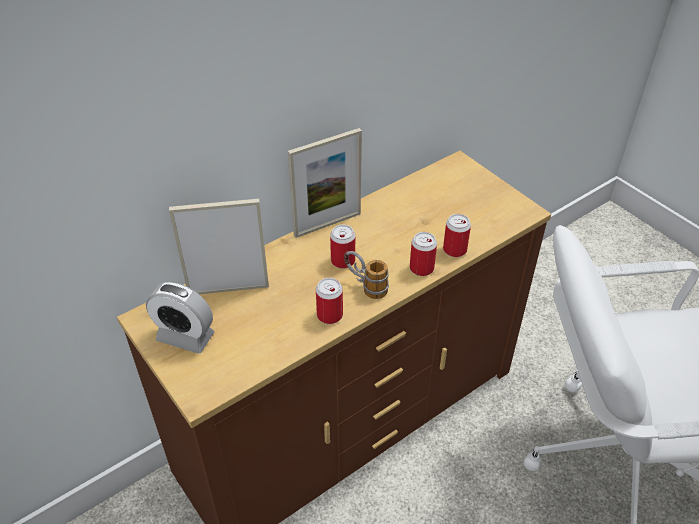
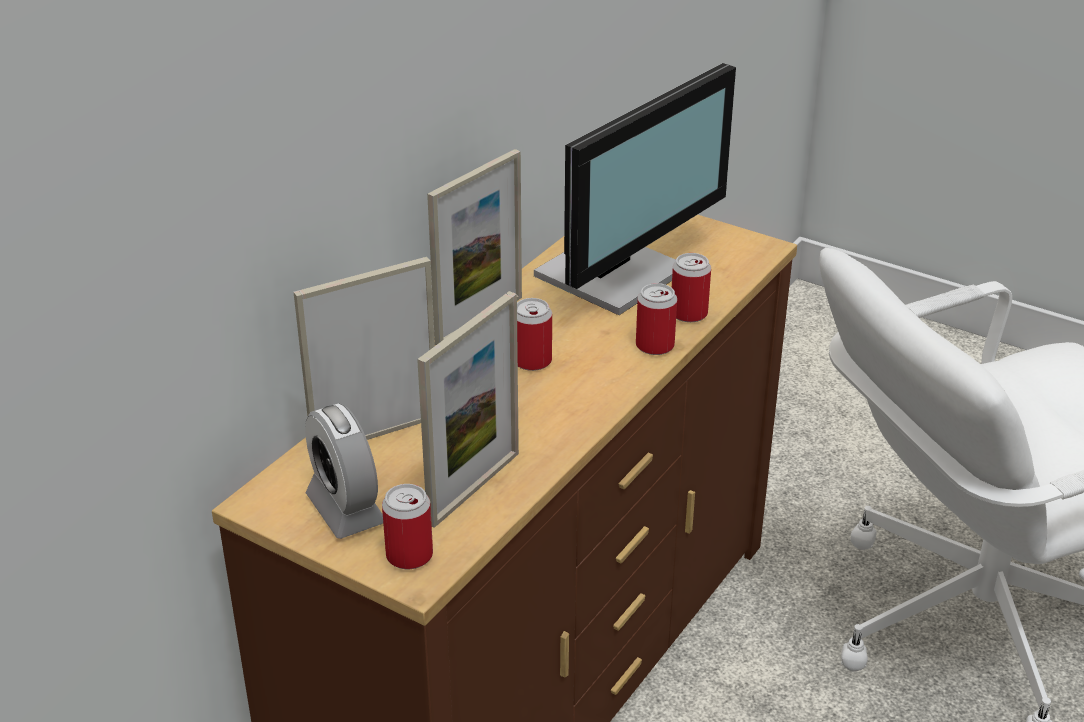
camera: 20 degrees left, 10 degrees down
(185, 337) = (345, 509): alarm clock -> alarm clock turned 60 degrees clockwise
(263, 342) = (474, 488): none -> picture frame
(329, 315) = (554, 431): can -> can (409, 555)
(365, 286) = (586, 385): mug -> none
(425, 211) = (617, 275): none -> monitor

